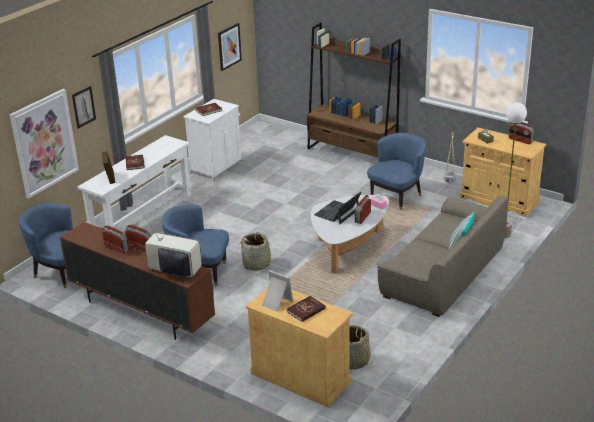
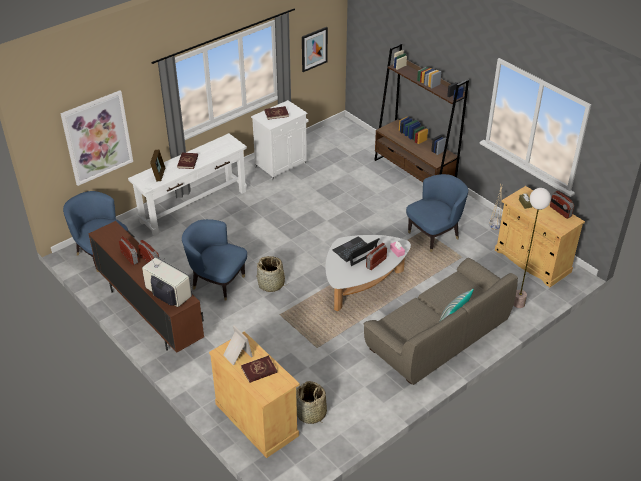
camera: 15 degrees right, 10 degrees up
(83, 107) = (142, 106): picture -> none

